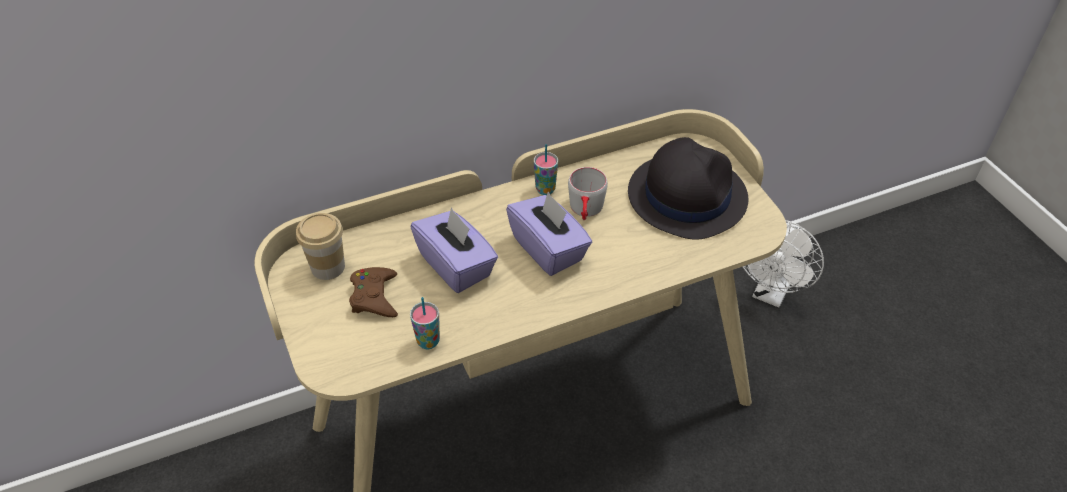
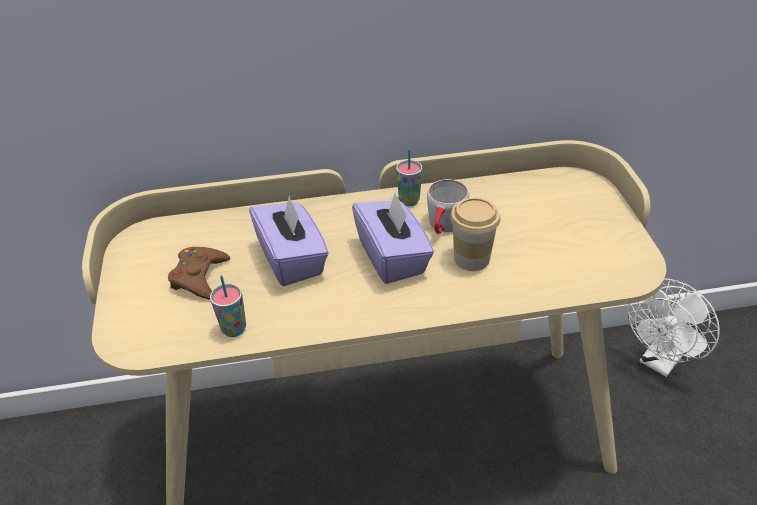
camera: 15 degrees right, 5 degrees down
(328, 267) = (167, 243): cup -> cup (471, 259)
(686, 195) = (558, 225): black hat -> none

